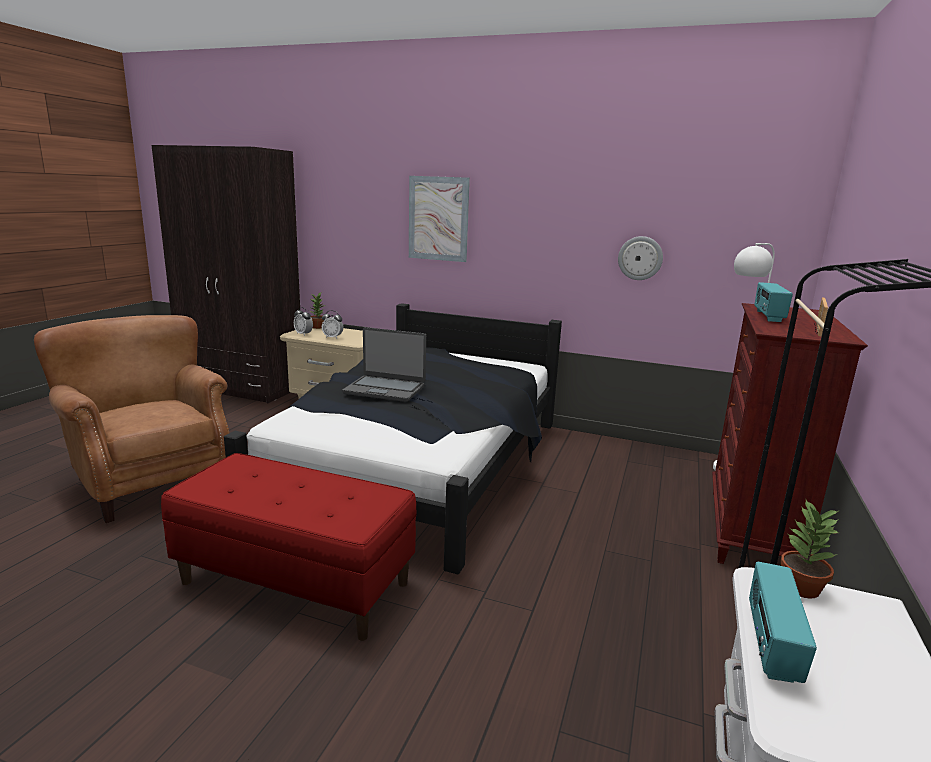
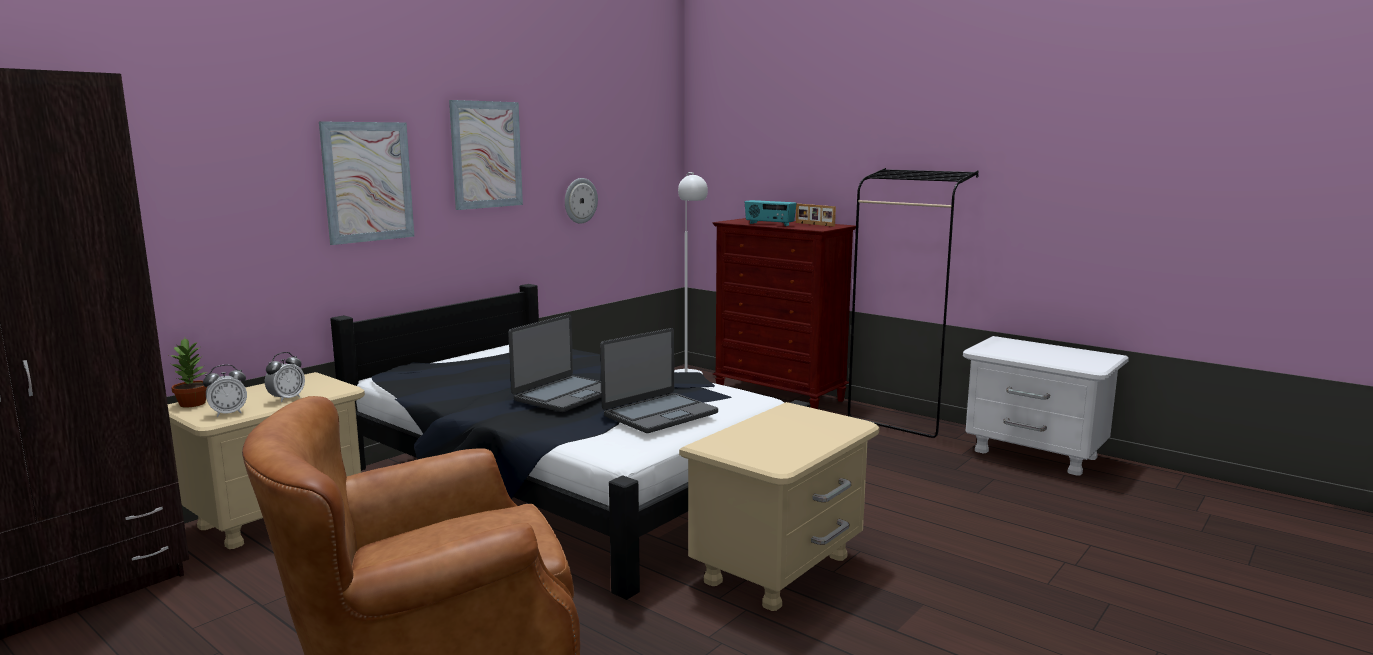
camera: 70 degrees left, 5 degrees down
(296, 582) = (783, 570): red bench -> beige nightstand
(358, 421) = (659, 414): none -> laptop
(538, 206) = (486, 154): none -> picture
(770, 644) = (1035, 359): radio -> none
(800, 587) = (985, 346): potted plant -> none

